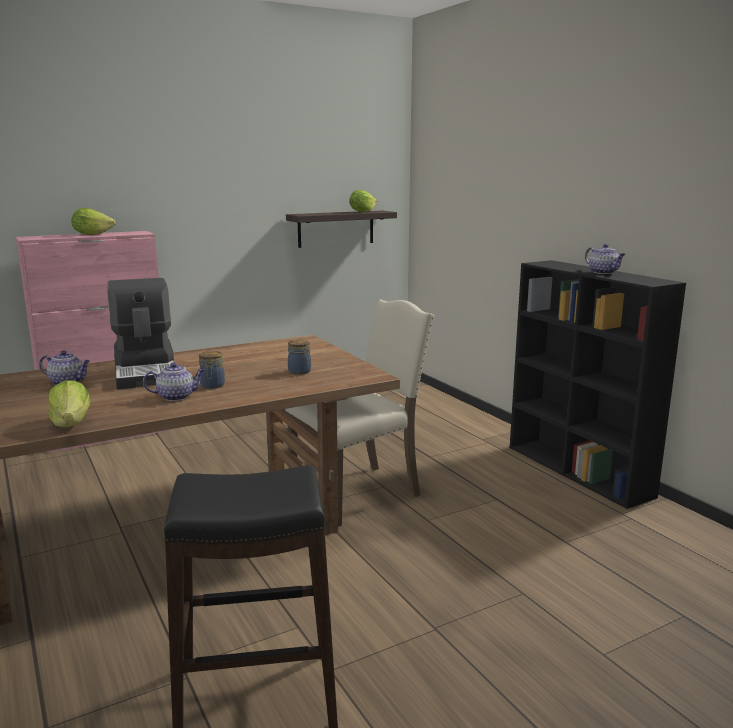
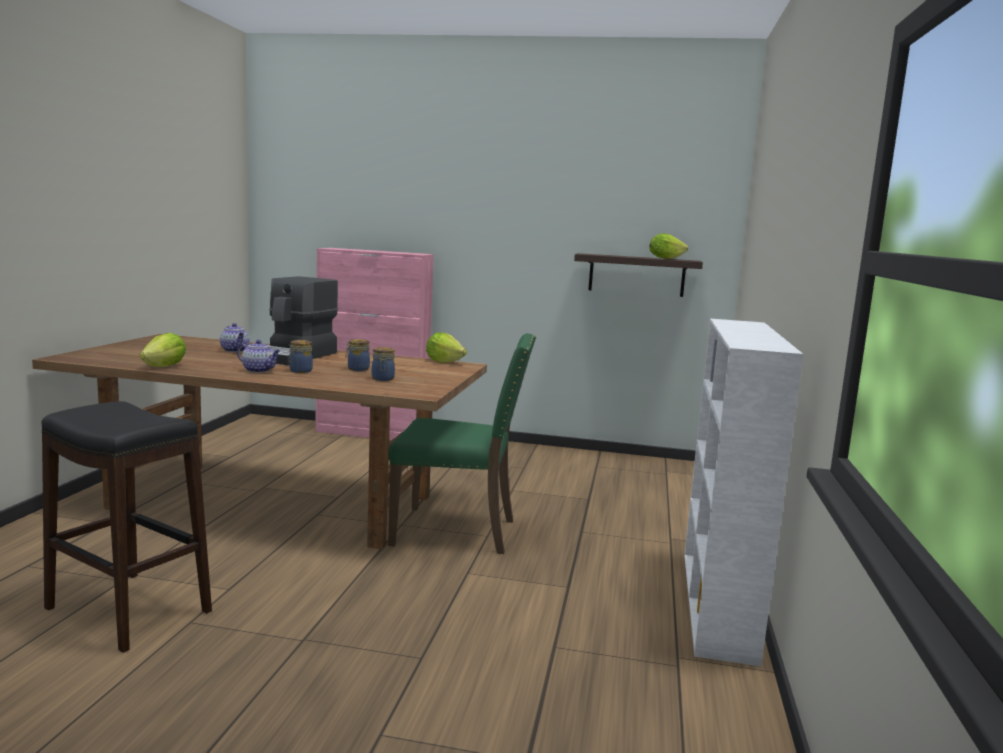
camera: 40 degrees right, 5 degrees down
(92, 234) = (379, 251): lettuce -> lettuce (444, 362)
(248, 368) = (357, 369): none -> jar
(358, 492) = (458, 531): beige chair -> green chair
(579, 471) = (718, 604): black bookcase -> white bookcase
(603, 272) = (752, 334): teapot -> none

